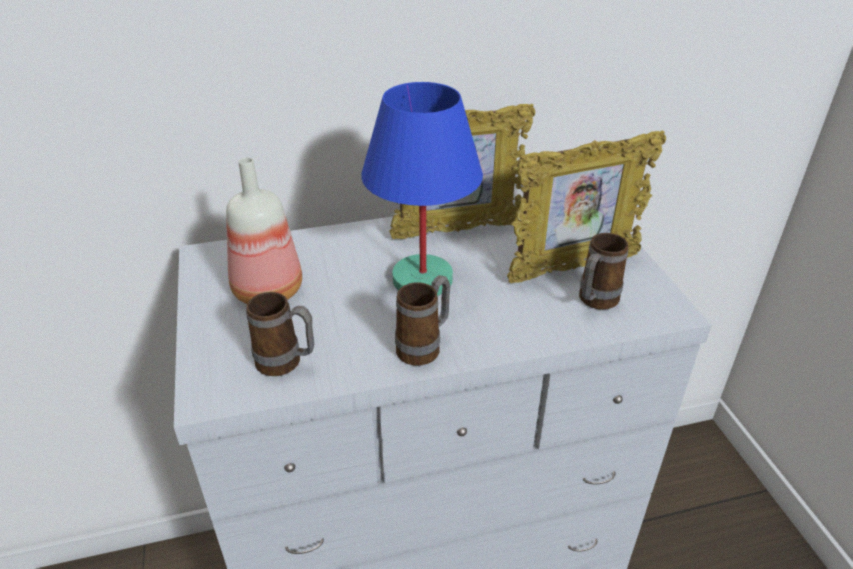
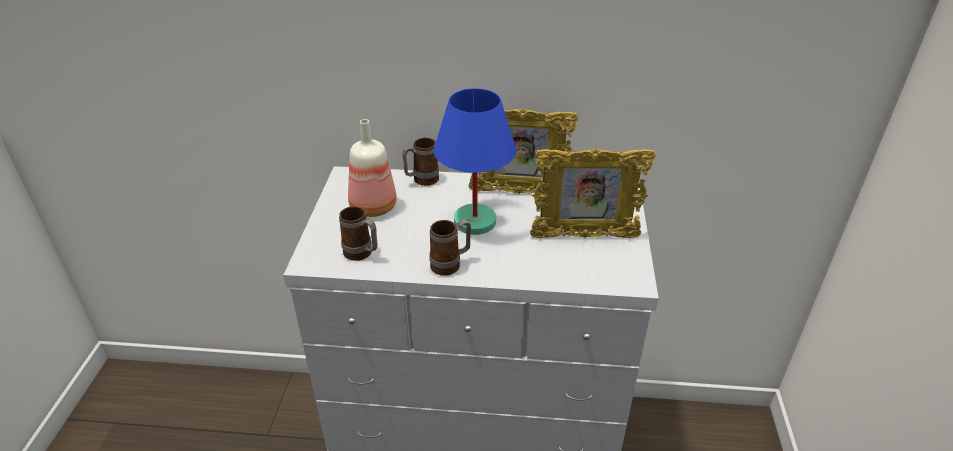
camera: 20 degrees right, 0 degrees up
(594, 302) = (583, 263): mug -> mug (421, 181)

